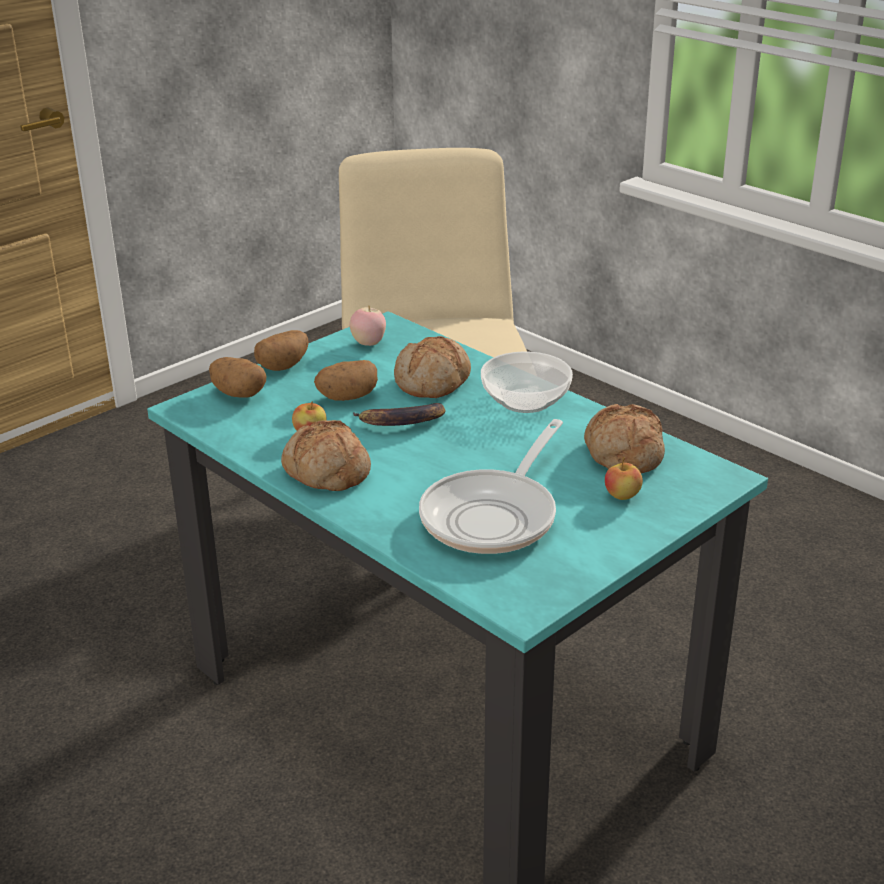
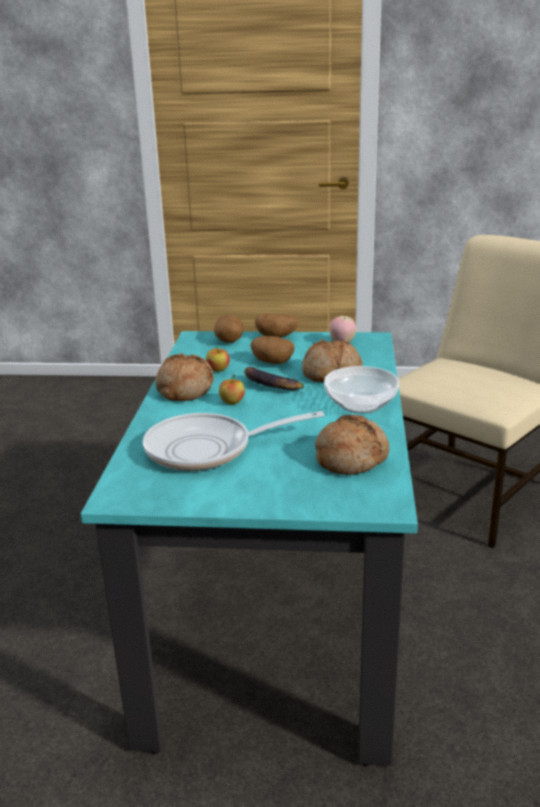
camera: 50 degrees right, 5 degrees down
(622, 496) = (296, 478): apple -> apple (232, 402)

